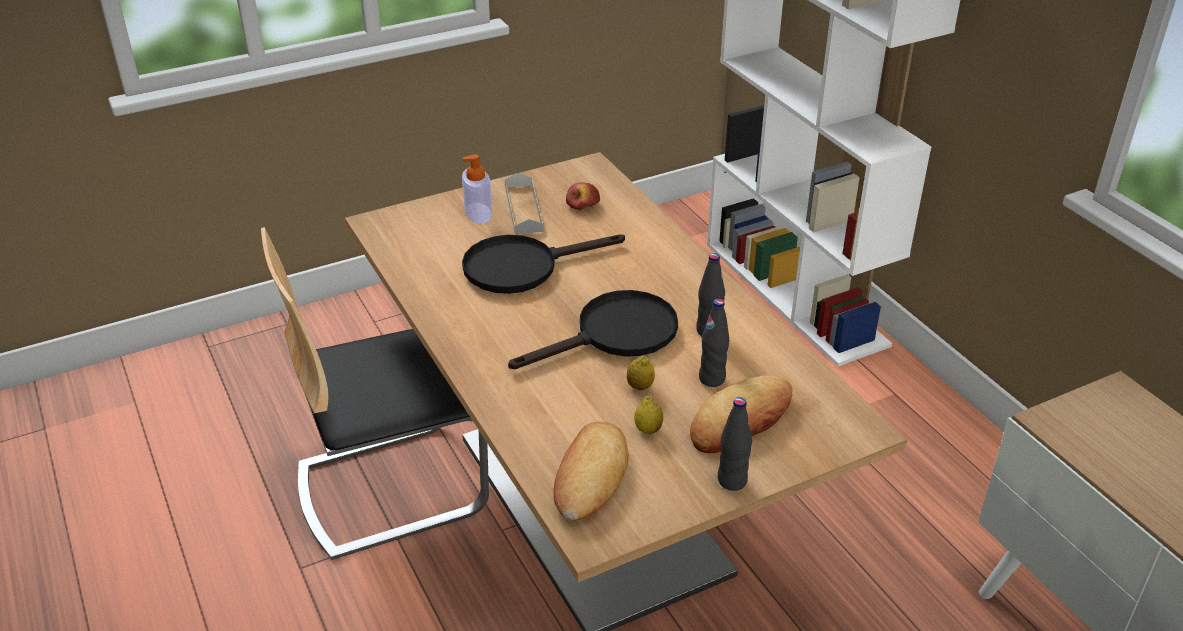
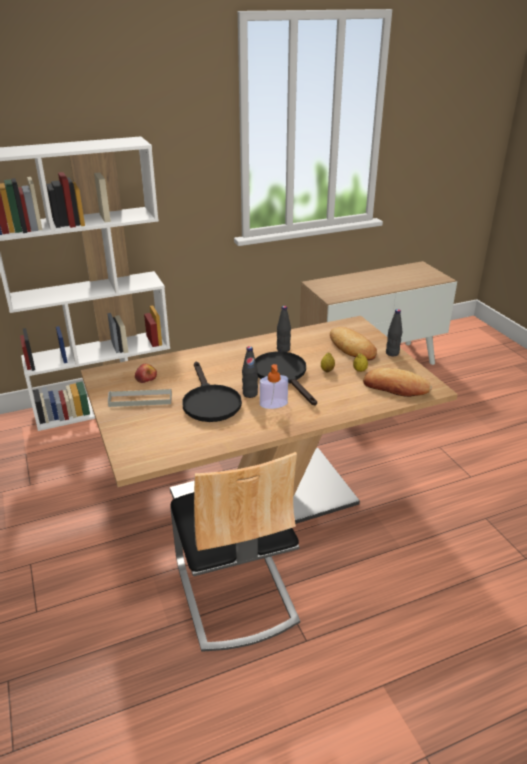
camera: 85 degrees left, 5 degrees down
(478, 213) = (138, 418): soap dispenser -> soap dispenser (273, 403)
(712, 379) = (321, 352): black bottle -> black bottle (250, 394)

